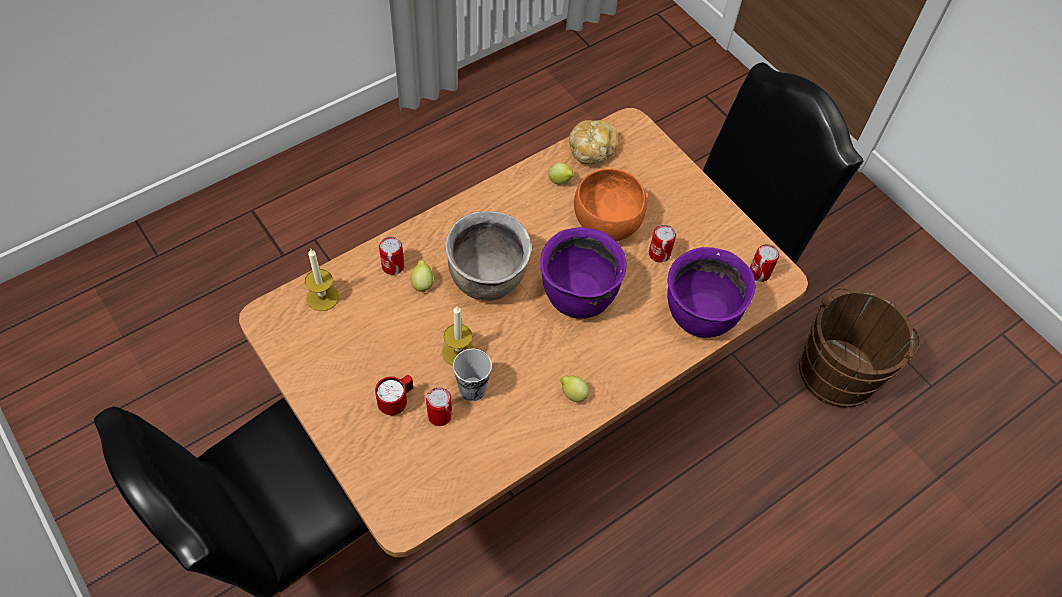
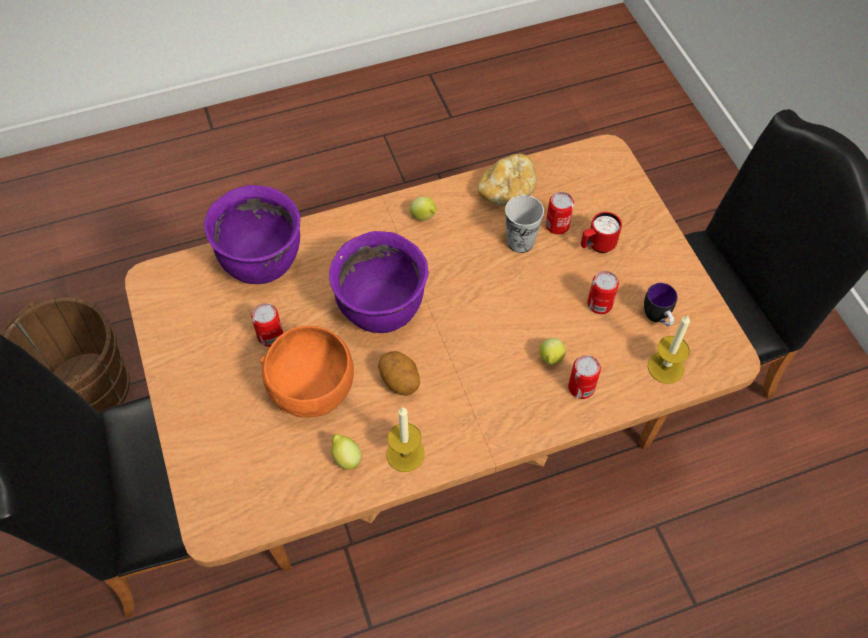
camera: 160 degrees left, 0 degrees up
(332, 339) = (657, 319): none -> mug
(458, 351) = (526, 279): candle -> candle (405, 454)
(488, 279) = (475, 348): brown cooking pot -> none
(540, 241) = (400, 381): none -> potato
(592, 150) = (285, 498): bread -> bread (507, 191)
(759, 273) = (172, 291): can -> can (599, 304)

